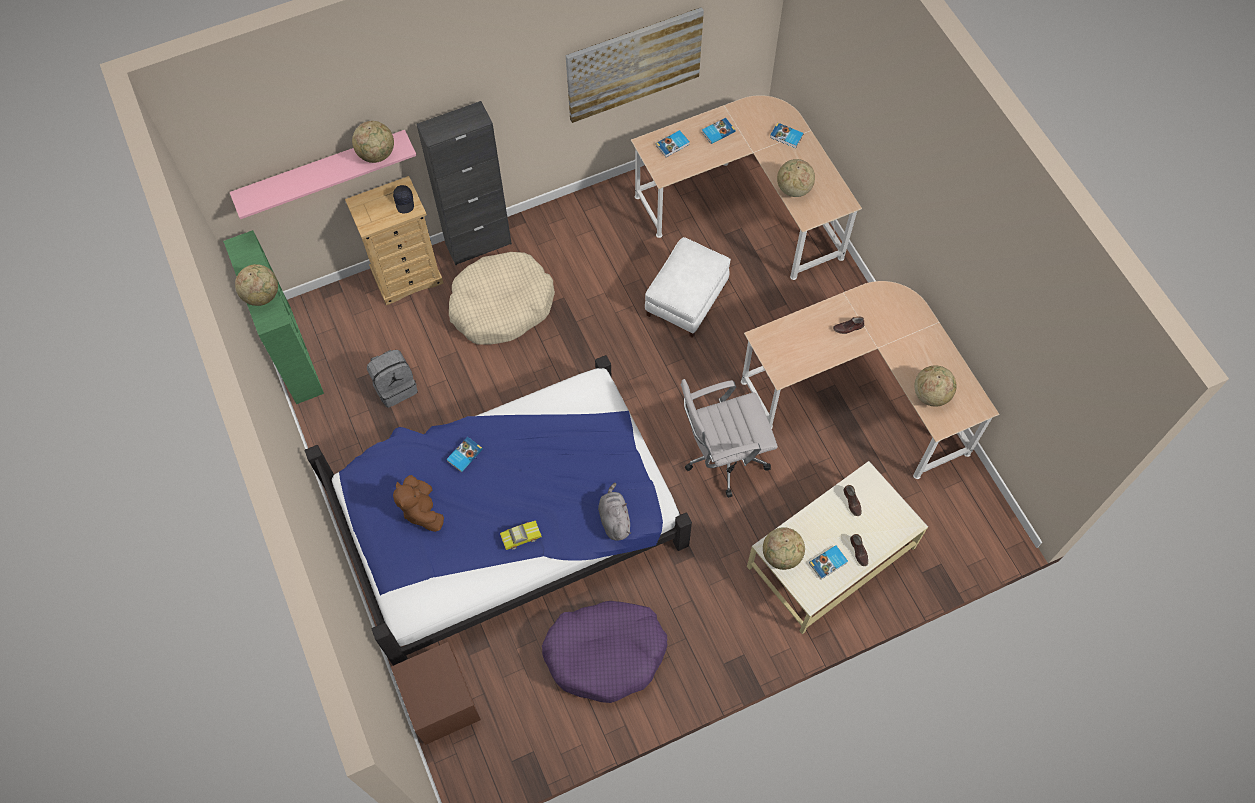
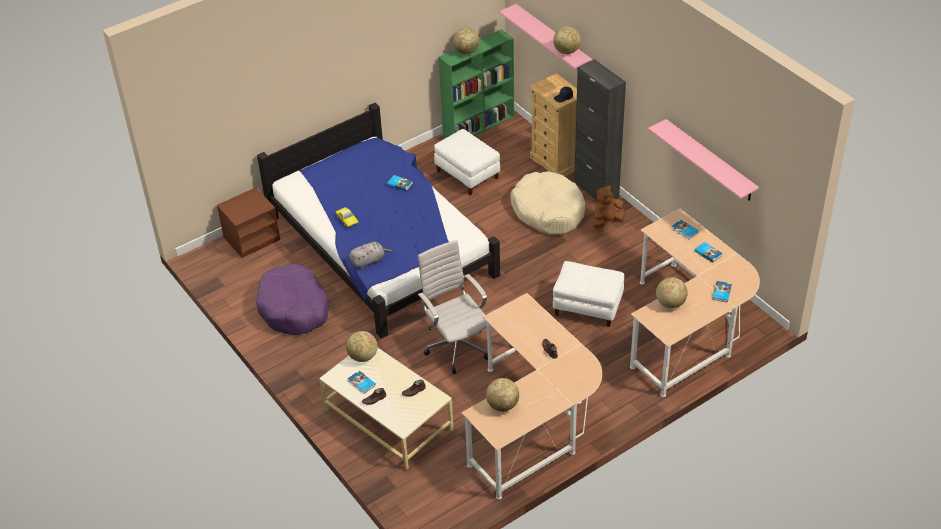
camera: 80 degrees right, 20 degrees down
(395, 387) = (468, 174): grey backpack -> white ottoman
(422, 510) = (357, 174): brown plush toy -> brown plush toy (606, 221)
(634, 64) = (710, 161): picture -> pink shelf

